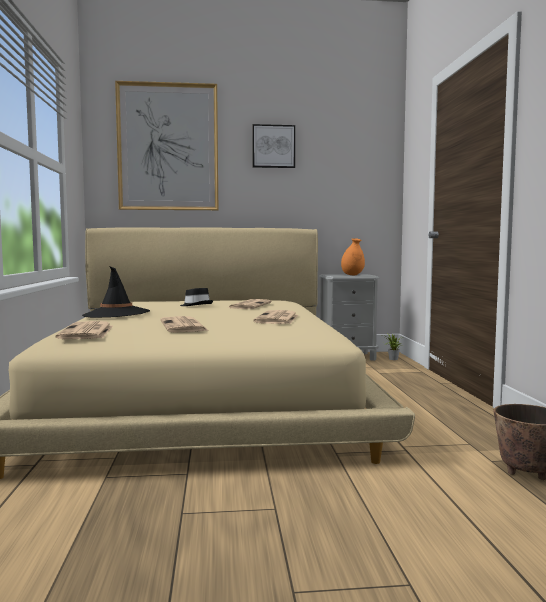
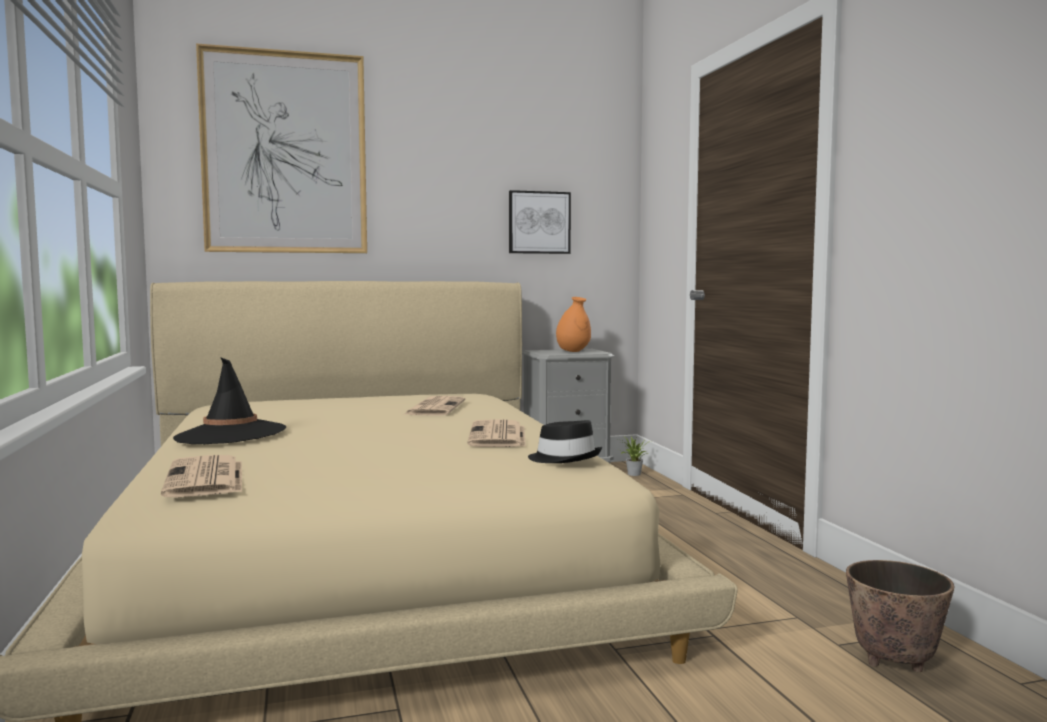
camera: 10 degrees left, 0 degrees up
(184, 326) = (362, 458): newspaper -> none
(196, 305) = (350, 410): black hat -> black hat (565, 458)
(273, 146) = (451, 156): picture -> picture (539, 222)

